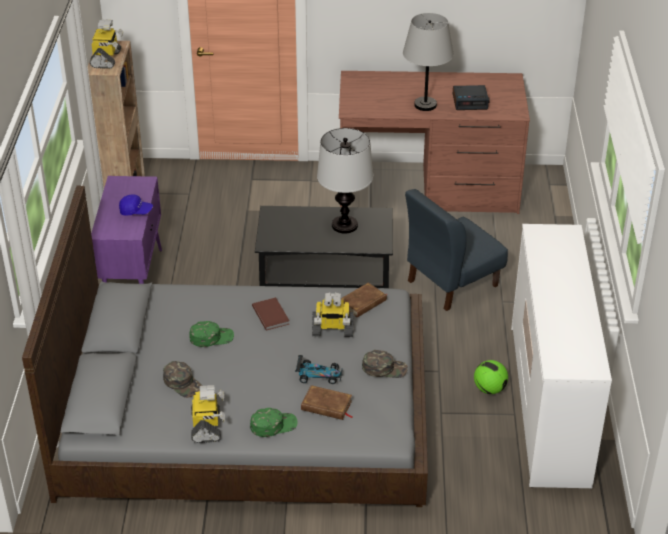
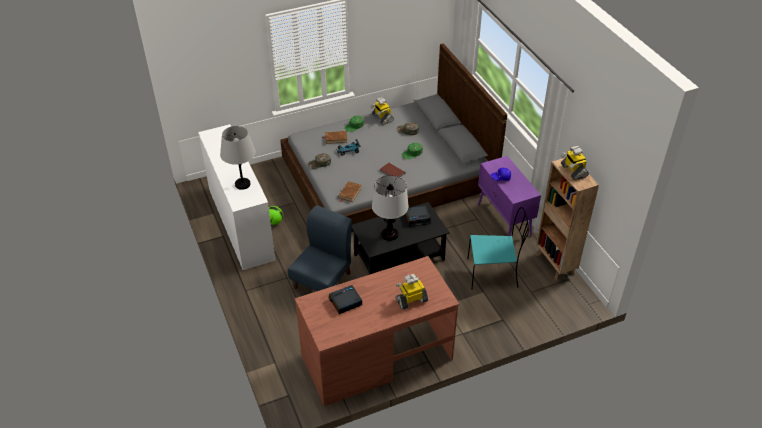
camera: 155 degrees right, 5 degrees up
(214, 224) = (494, 273): none -> turquoise chair
(289, 234) = (417, 218): none -> alarm clock
(332, 330) = (356, 174): toy robot -> toy robot (411, 300)
(425, 105) = (375, 287): grey table lamp -> grey table lamp (242, 184)

